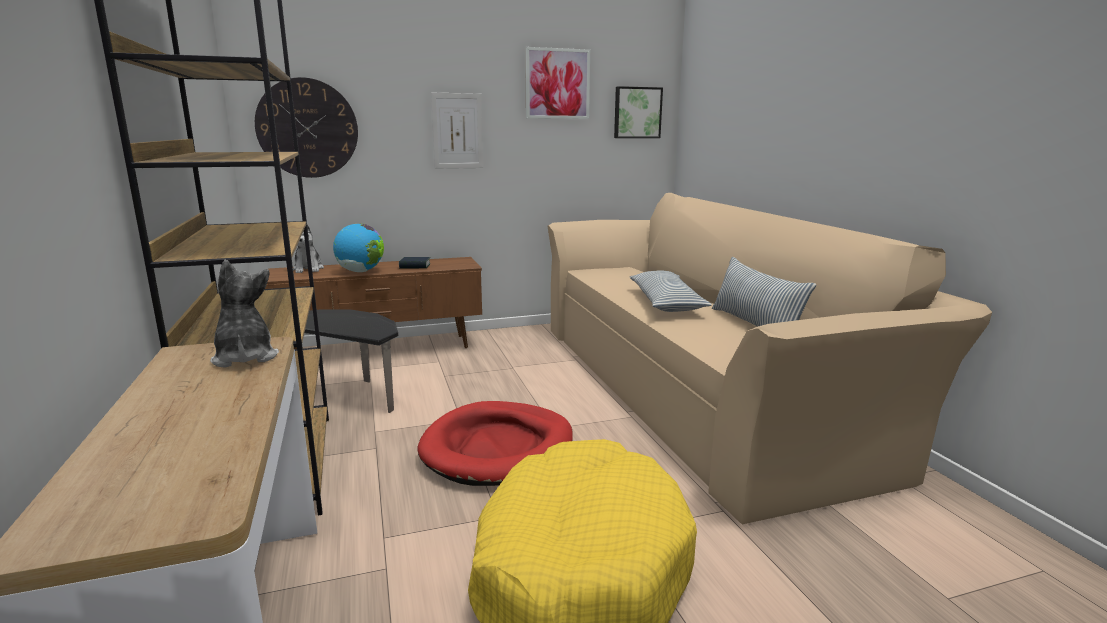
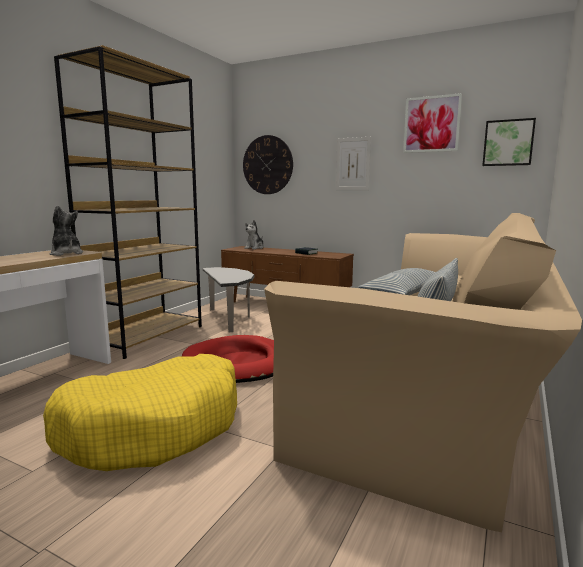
camera: 45 degrees right, 5 degrees down
(245, 357) = (66, 254): plush toy -> plush toy turned 60 degrees counterclockwise
(360, 271) = (272, 251): globe -> none

